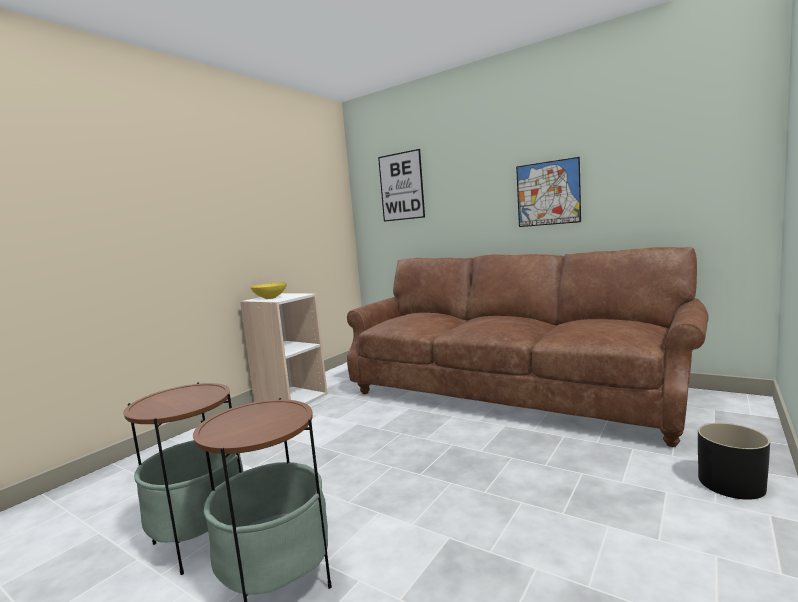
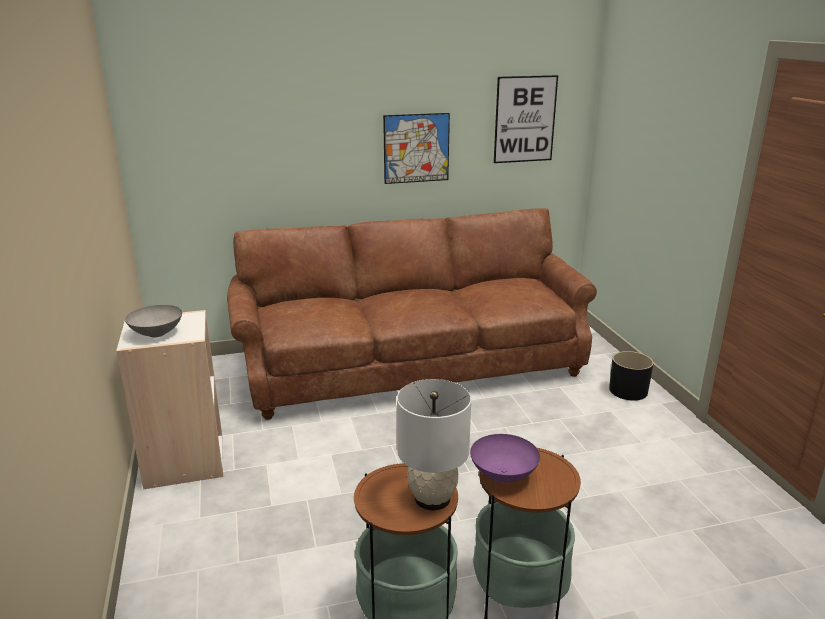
camera: 50 degrees left, 15 degrees up
(180, 406) = (432, 498): none -> white table lamp
(244, 412) = (502, 474): none -> purple bowl
(270, 298) = (156, 334): yellow bowl -> grey bowl
(401, 186) = (217, 124): picture -> picture (525, 119)

